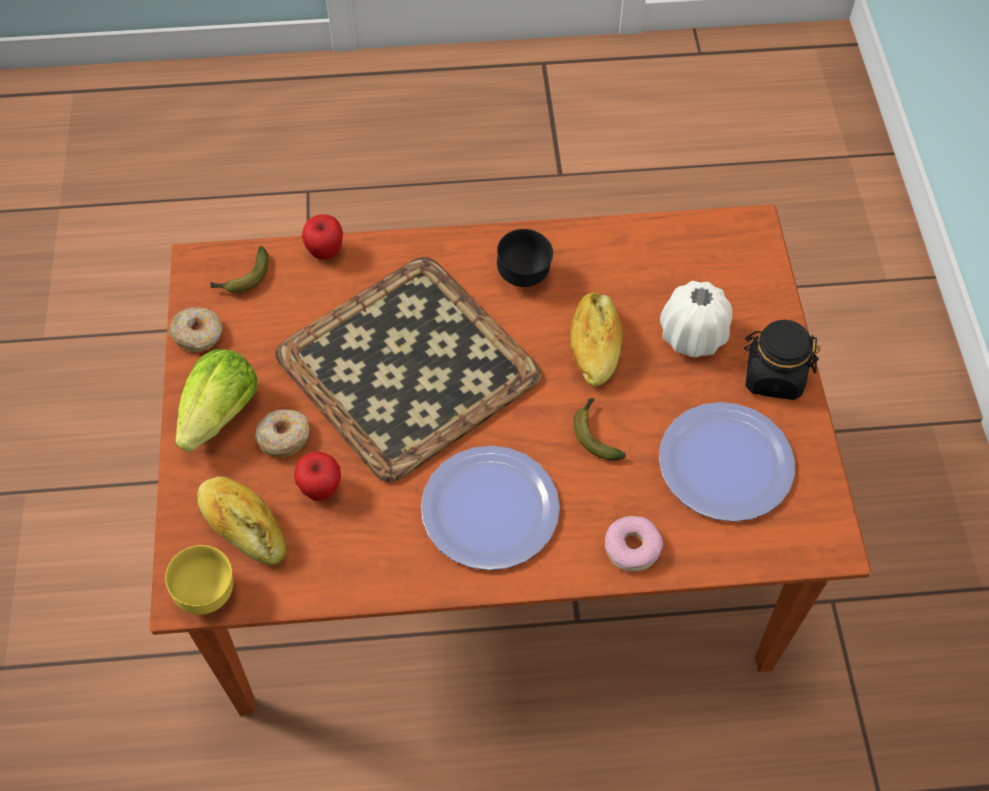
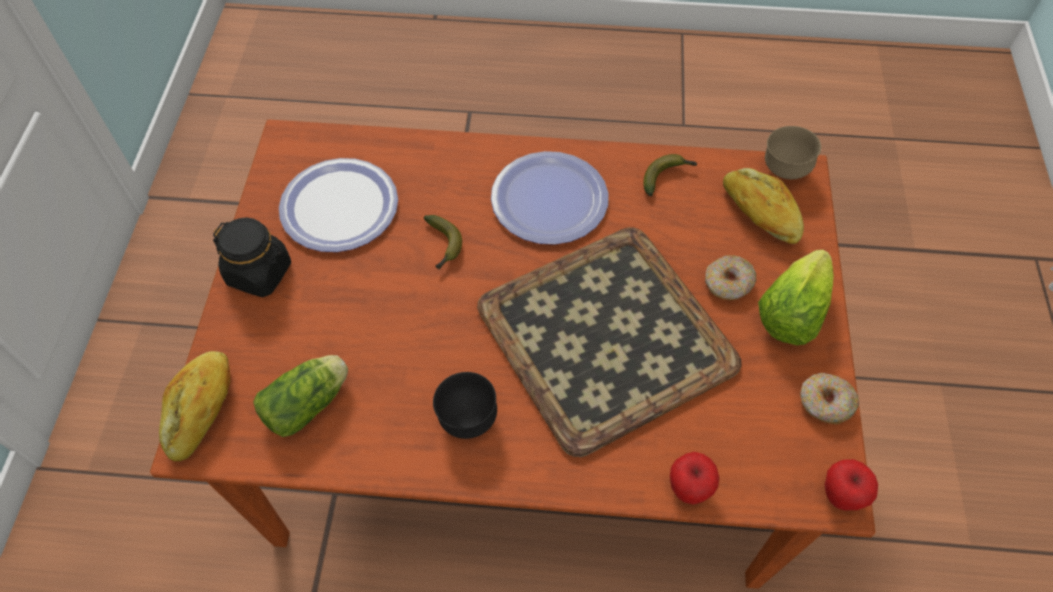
camera: 170 degrees left, 0 degrees up
(207, 594) = (784, 170): yellow bowl -> brown bowl
(243, 278) = (783, 467): banana -> banana (667, 177)
(321, 489) = (693, 234): apple -> apple (840, 495)
(594, 346) = (417, 328): bread -> bread (202, 410)
(632, 548) = (441, 157): donut -> none
(667, 270) = (310, 402): none -> lettuce
(692, 336) = (317, 324): white vase -> none

